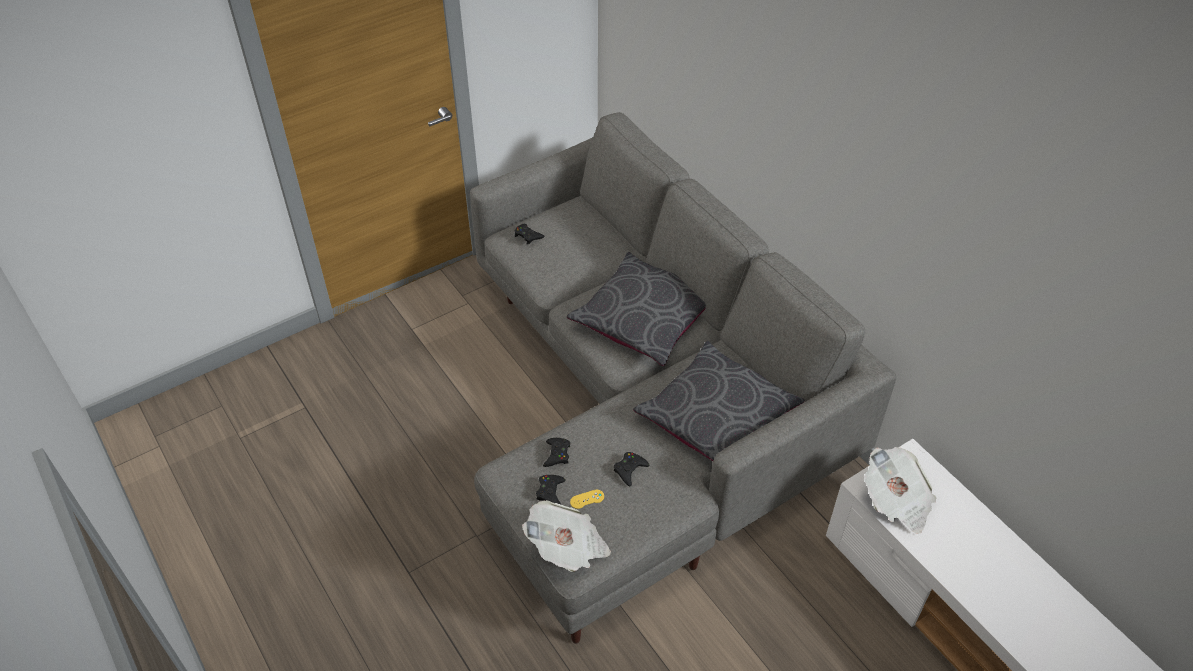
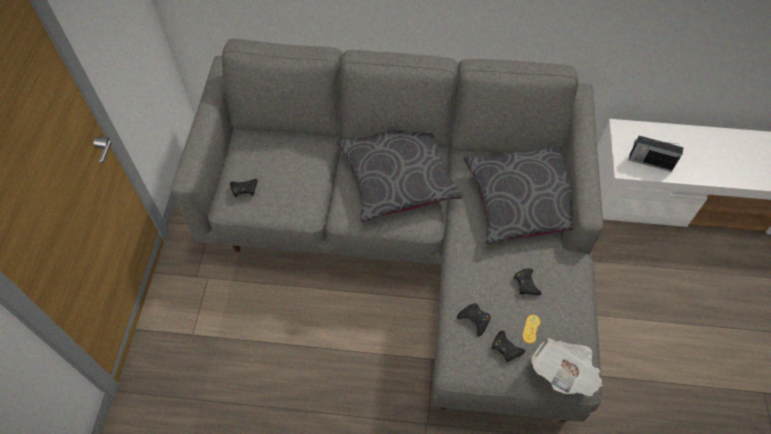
camera: 50 degrees left, 10 degrees up
(896, 501) = (649, 162): newspaper -> radio

